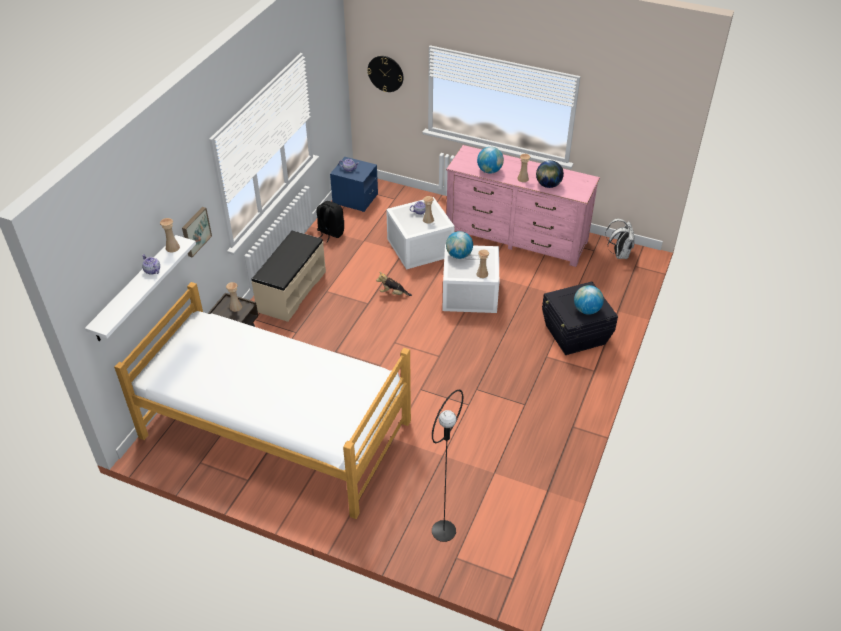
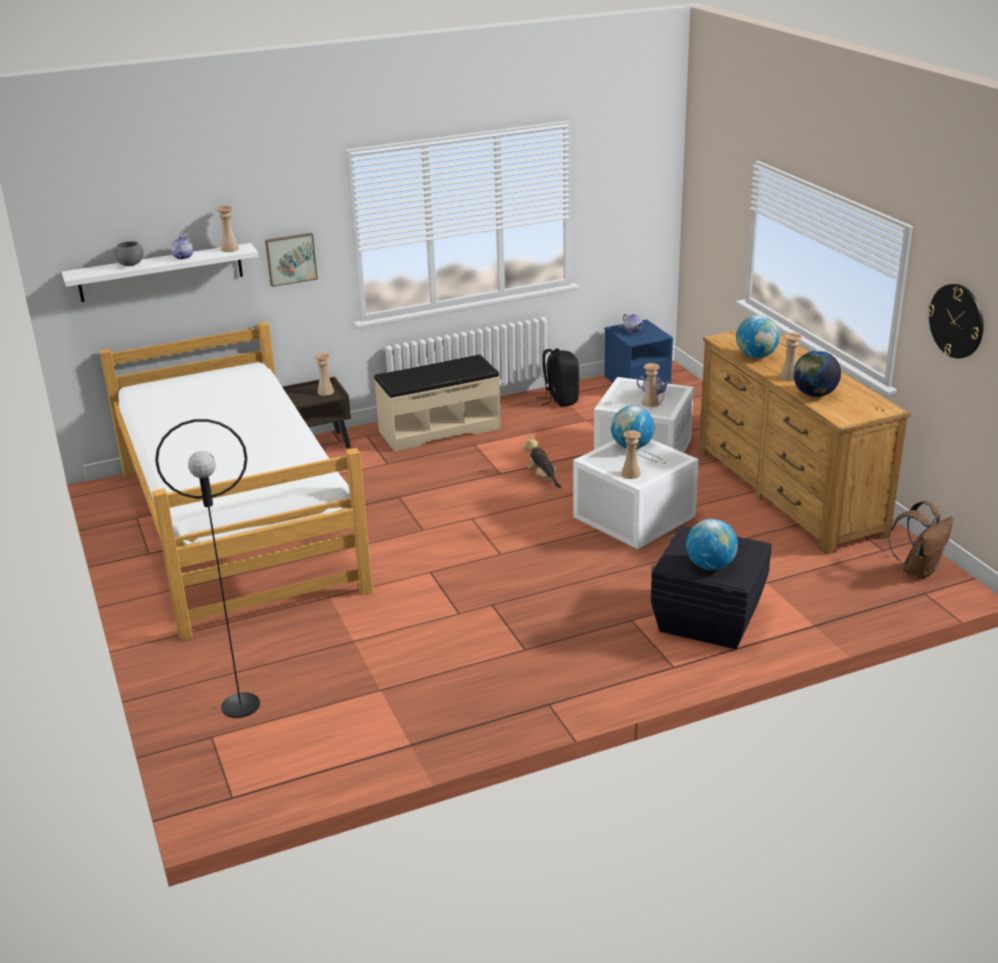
camera: 45 degrees right, 15 degrees down
(127, 296) = (131, 265): none -> grey bowl
(385, 73) = (713, 203): wall clock -> wall clock (956, 321)
(516, 236) = (788, 491): pink dresser -> brown dresser
(619, 254) = (918, 570): white backpack -> brown backpack

